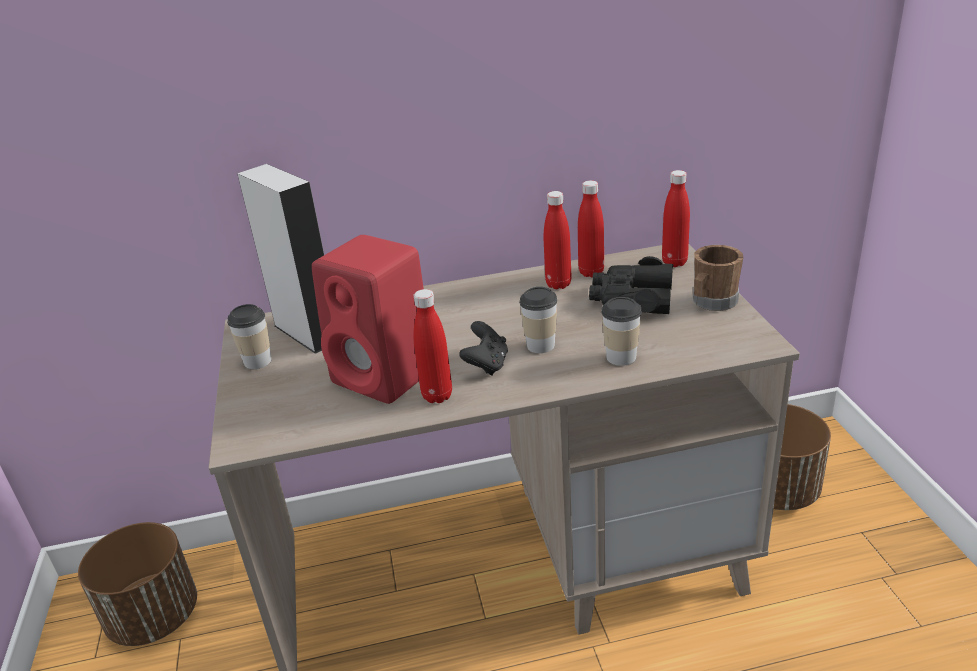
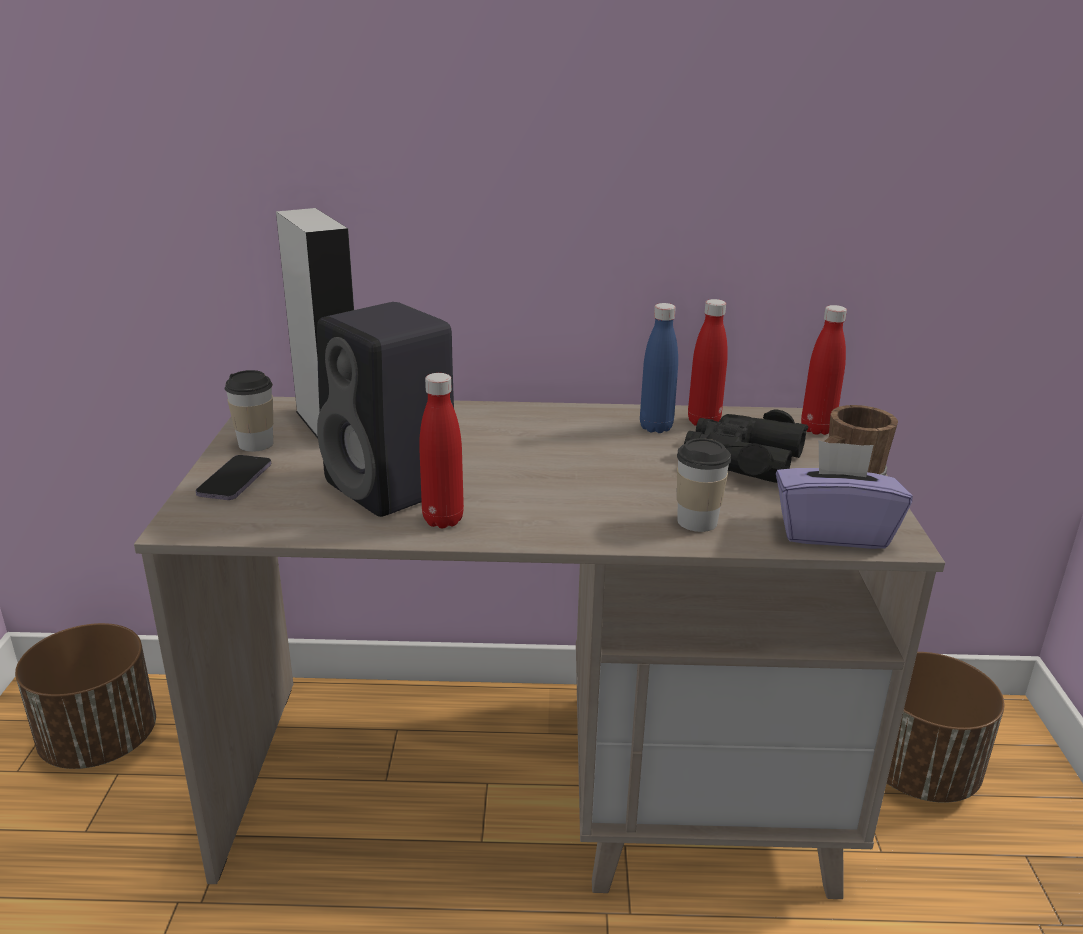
camera: 10 degrees right, 5 degrees down
(259, 397) = (235, 480): none -> phone
(387, 376) = (395, 487): red speaker -> black speaker
(487, 365) = (522, 498): black game controller -> none
(540, 345) = (600, 489): cup -> none
(558, 284) = (656, 427): red bottle -> blue bottle
(717, 345) = (832, 531): none -> purple tissue box

